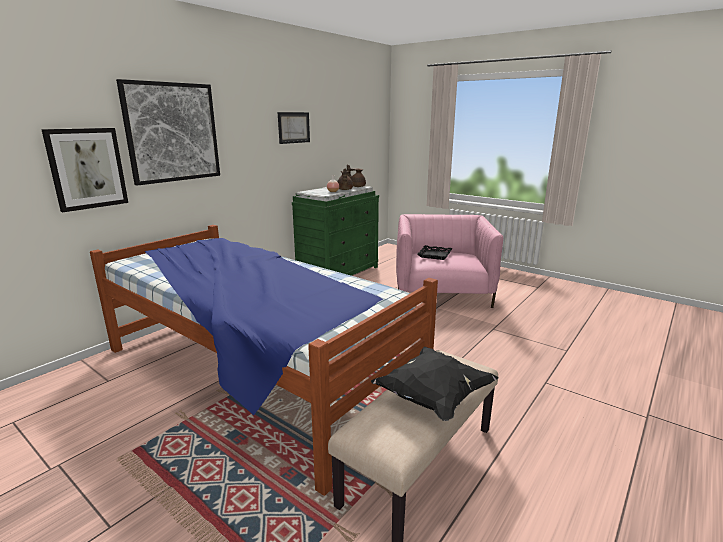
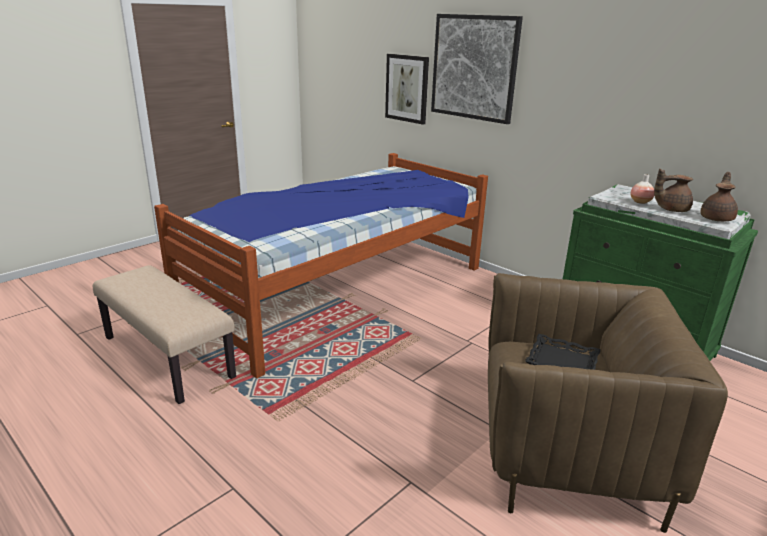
camera: 95 degrees right, 5 degrees up
(293, 127) = (649, 83): picture -> none
(433, 398) = (148, 296): black pillow -> none
(441, 294) = (566, 449): pink armchair -> brown armchair

